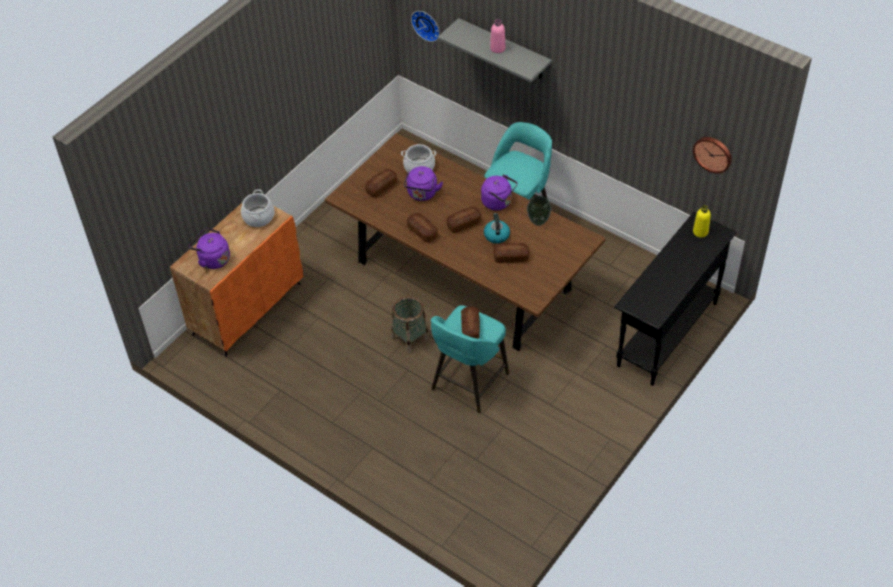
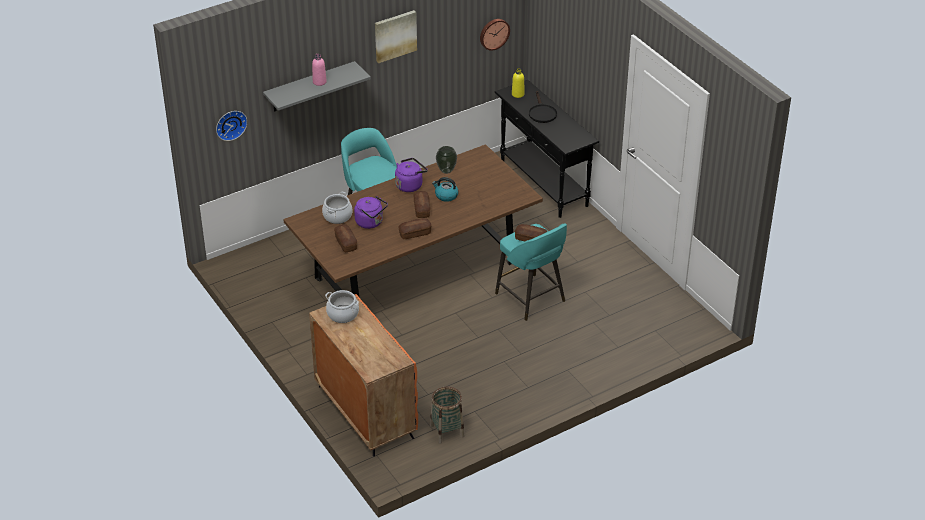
camera: 70 degrees left, 10 degrees down
(212, 259) = (376, 353): purple kettle -> none
(410, 338) = (464, 319): basket -> basket (447, 431)
(511, 257) = (475, 195): bread -> none
(597, 67) = (395, 35): none -> picture
(678, 263) = (541, 113): none -> black frying pan

